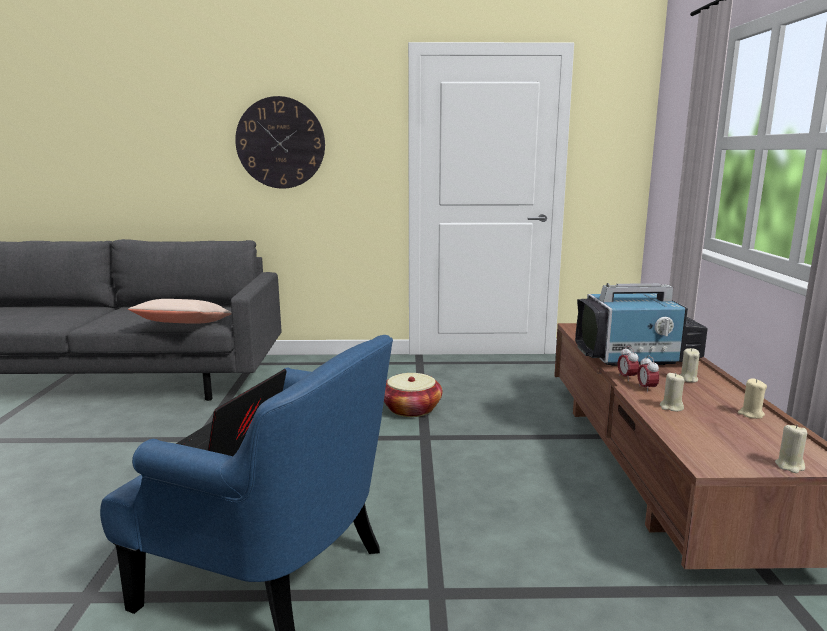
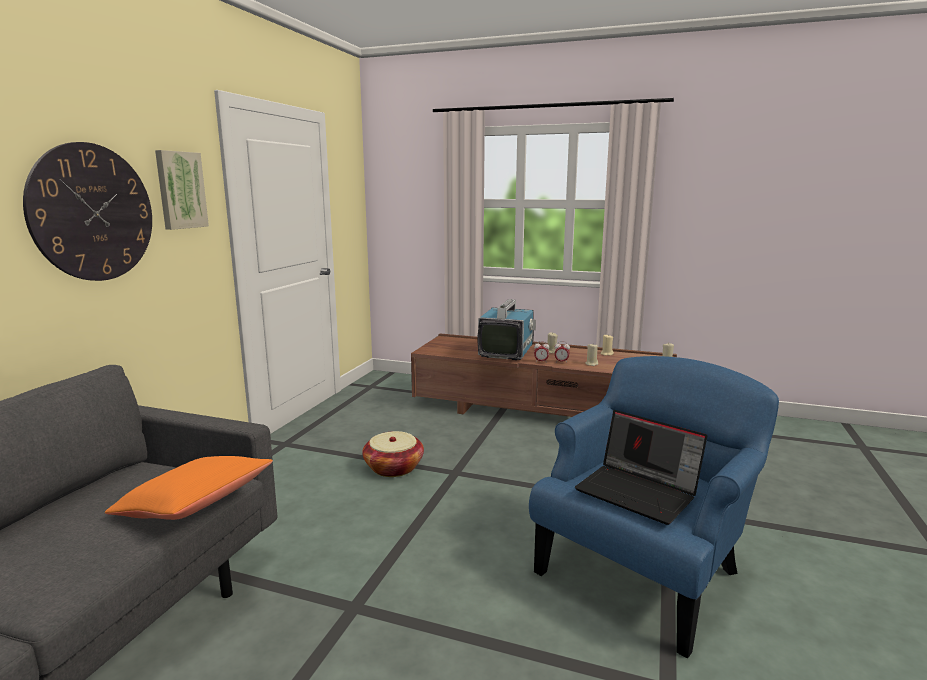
camera: 70 degrees left, 0 degrees up
(184, 325) = (194, 507): beige pillow -> orange pillow
(357, 128) = (180, 190): none -> picture

